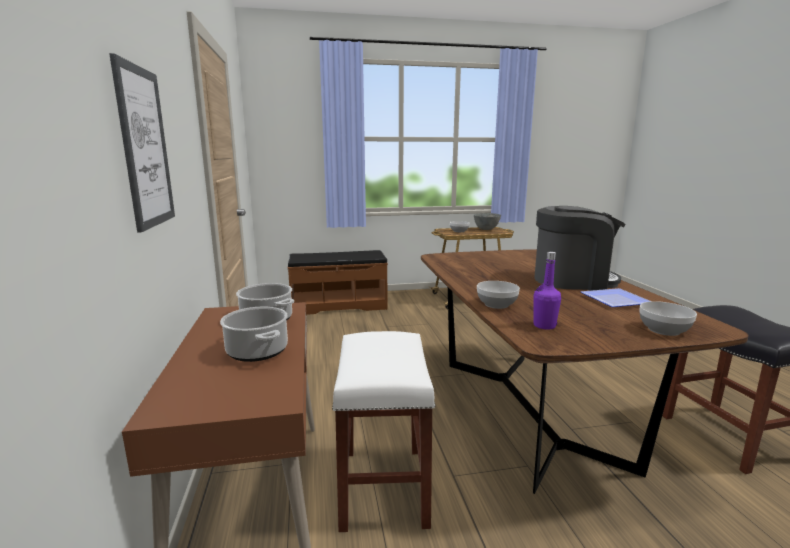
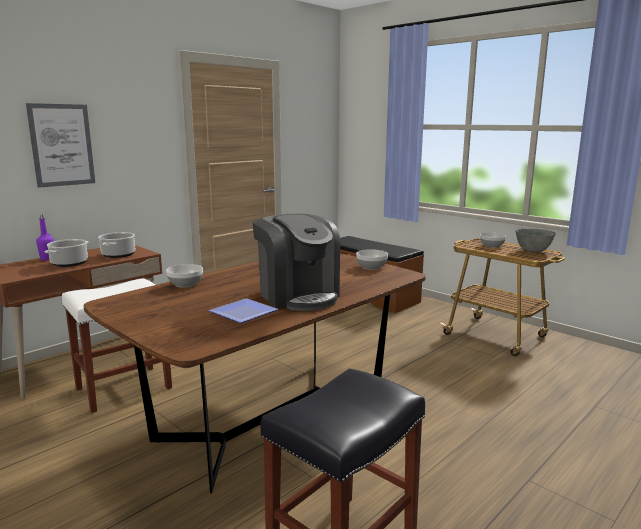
camera: 55 degrees right, 0 degrees up
(544, 326) = (145, 300): purple bottle -> purple bottle (47, 259)
(663, 330) = (167, 332): bowl -> bowl (371, 267)

